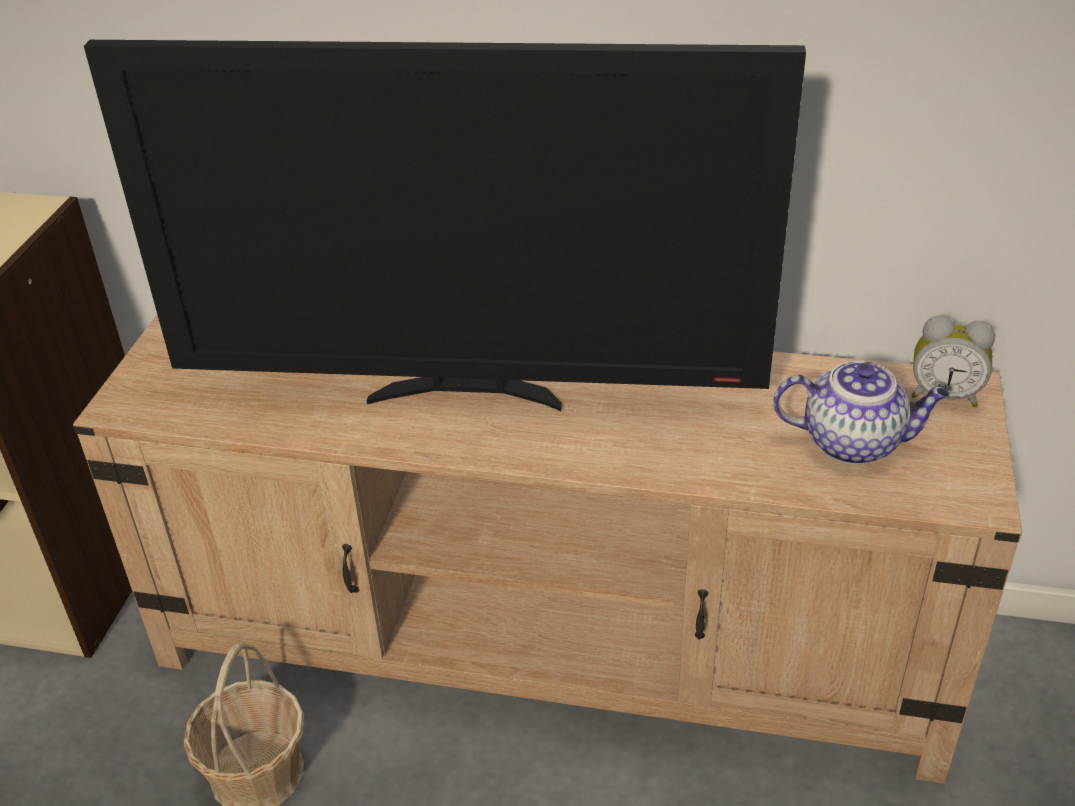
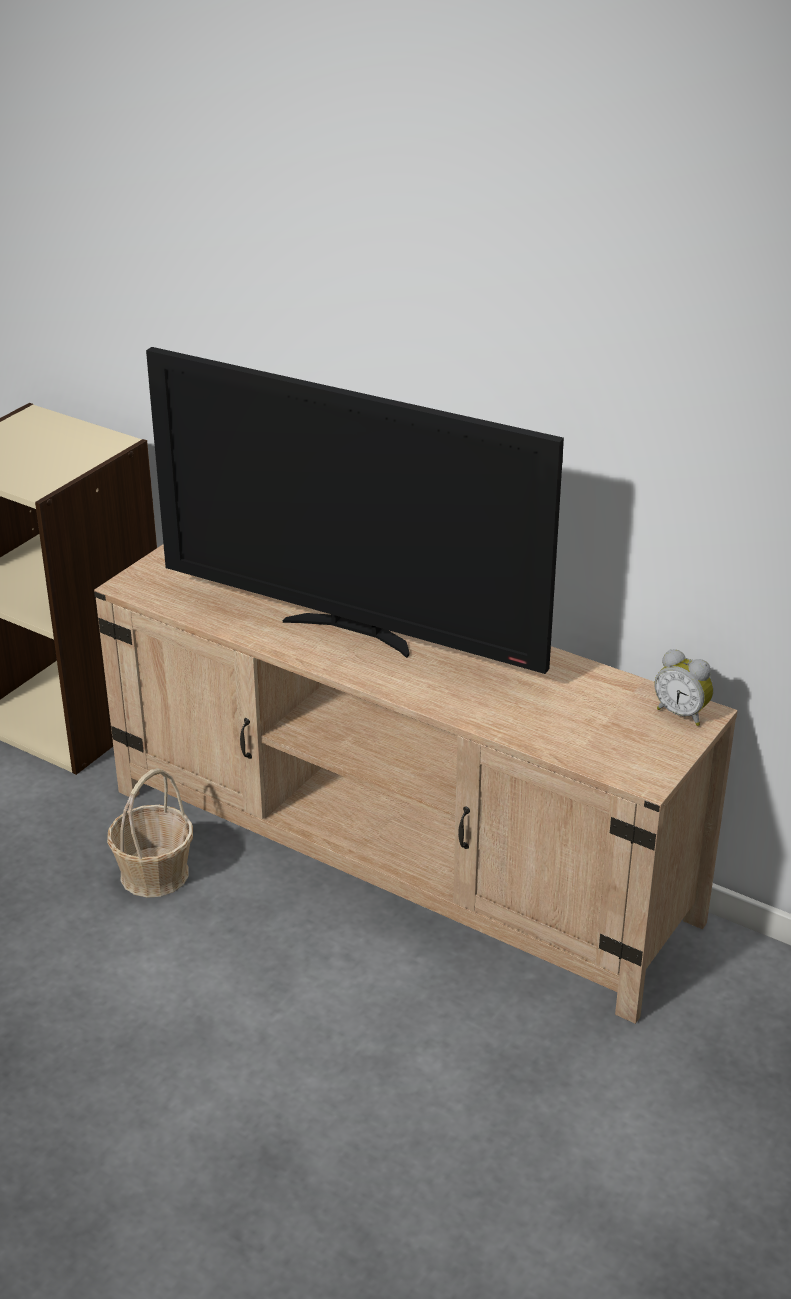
camera: 20 degrees right, 5 degrees down
(854, 442) = (591, 725): teapot -> none

